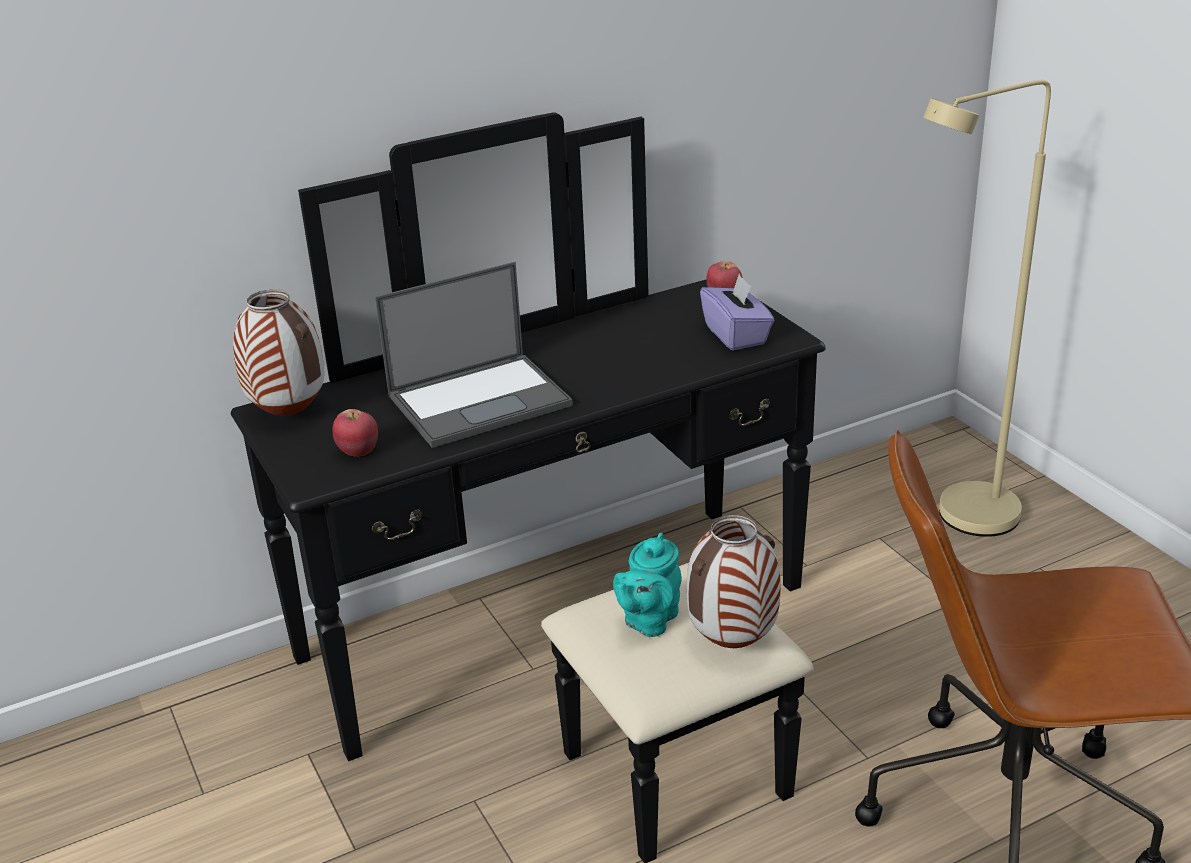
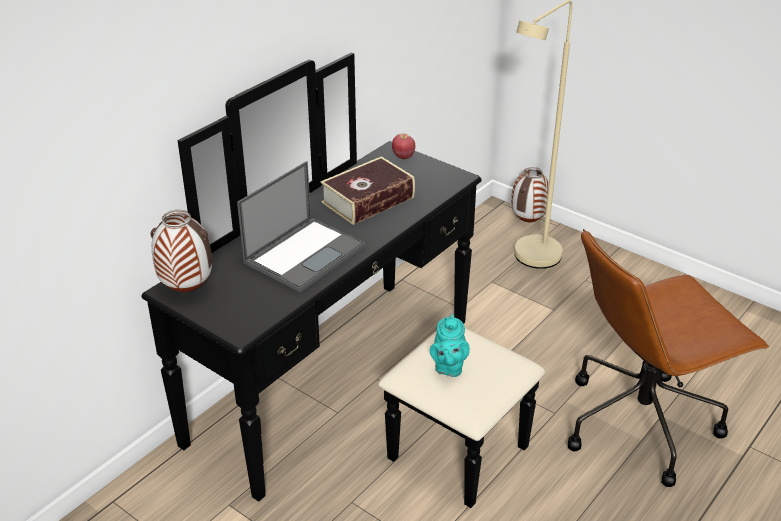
camera: 25 degrees left, 5 degrees up
(358, 452) = (254, 305): apple -> none
(626, 346) = (368, 200): none -> book
(732, 642) = (502, 368): vase -> vase (528, 221)
(736, 335) = (428, 180): purple tissue box -> none

